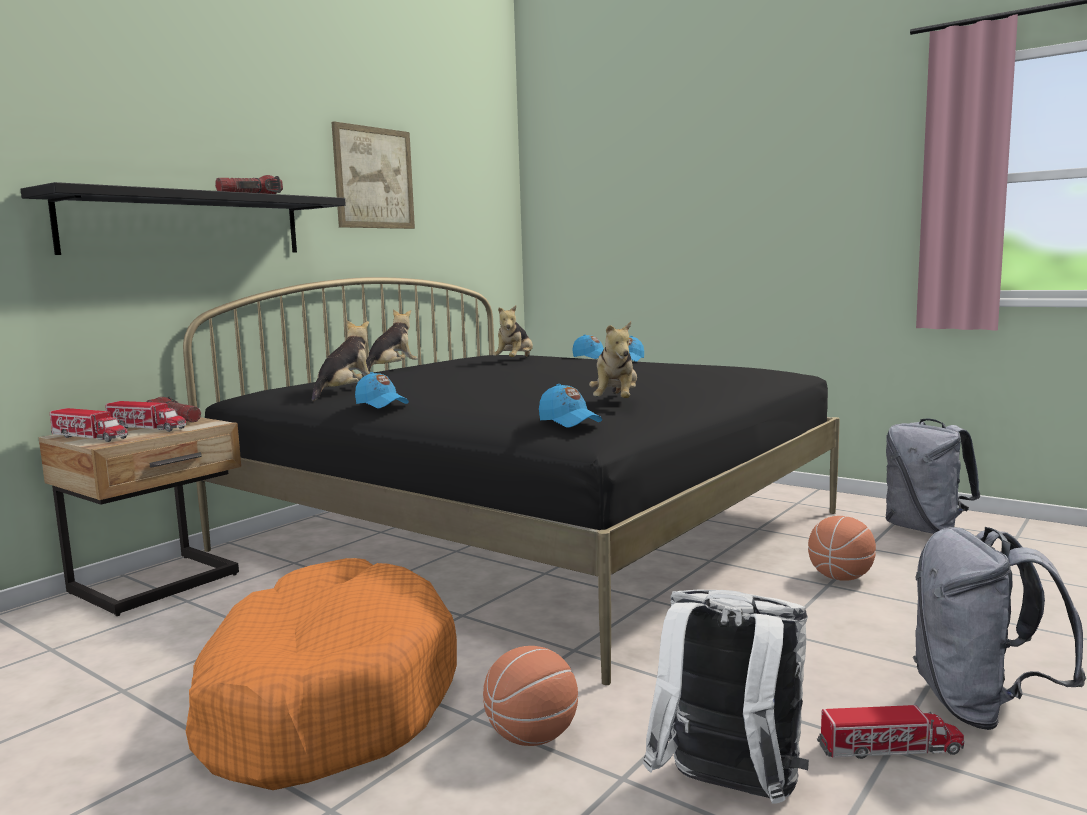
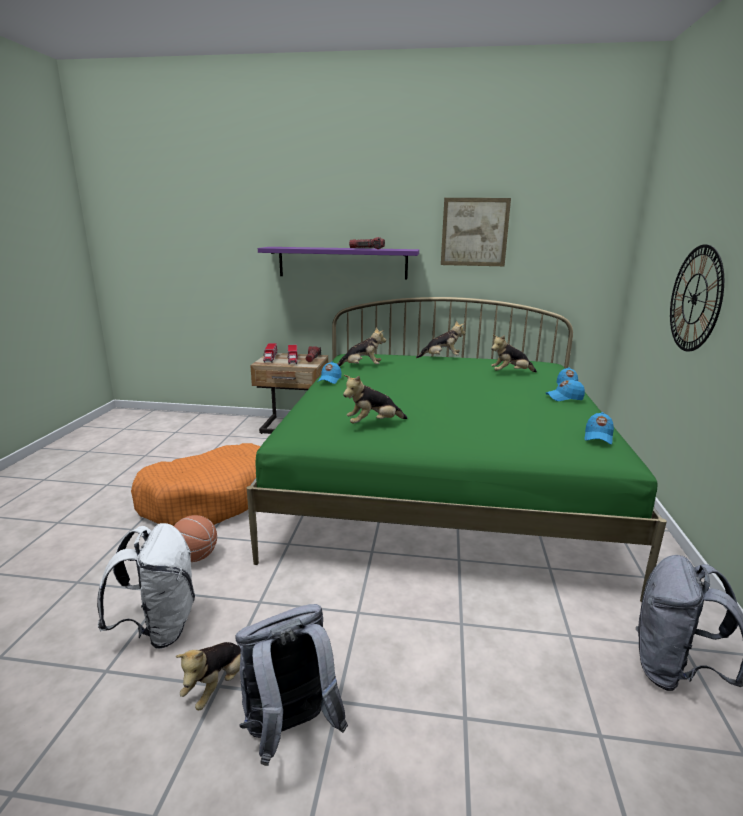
camera: 60 degrees right, 10 degrees up
(186, 224) = (342, 262): black shelf -> purple shelf
(530, 531) = (442, 484): black bed -> green bed
(569, 422) = (306, 424): blue cap -> blue cap (598, 437)
(683, 235) = (695, 299): none -> wall clock
(840, 577) = (482, 628): basketball -> none
(890, 749) = (217, 685): toy truck -> plush toy

